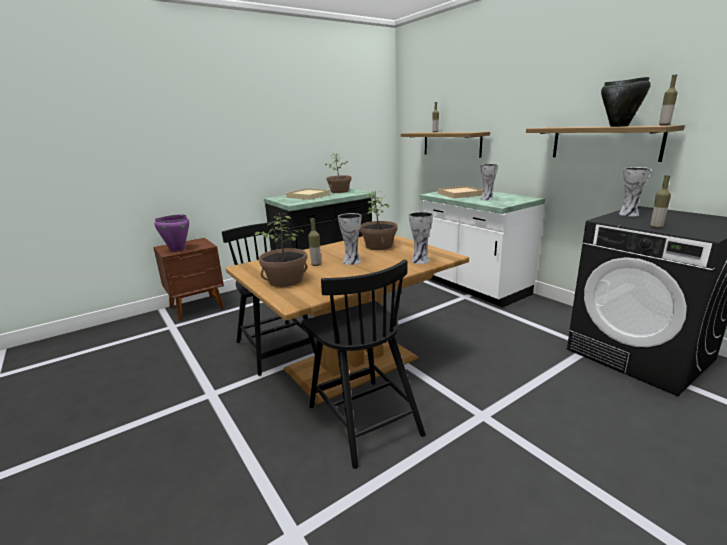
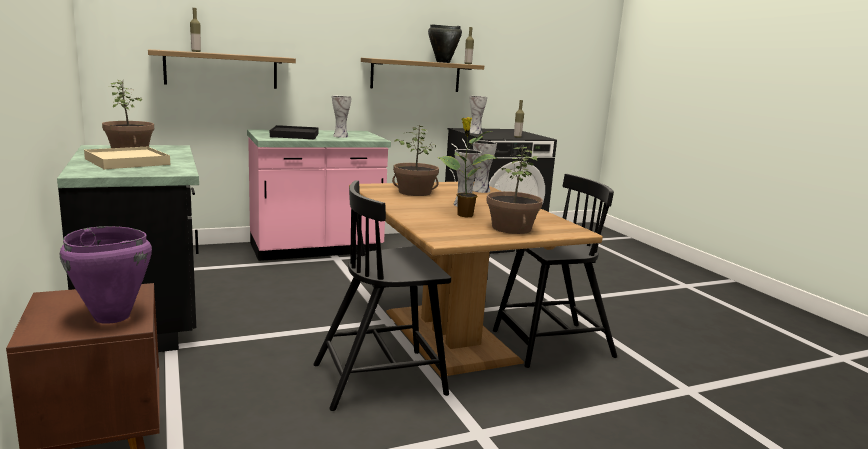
camera: 80 degrees left, 5 degrees down
(316, 265) = (464, 215): bottle -> potted plant
(460, 194) = (295, 135): beige tray -> black tray
(473, 287) = (316, 249): white counter -> pink counter

